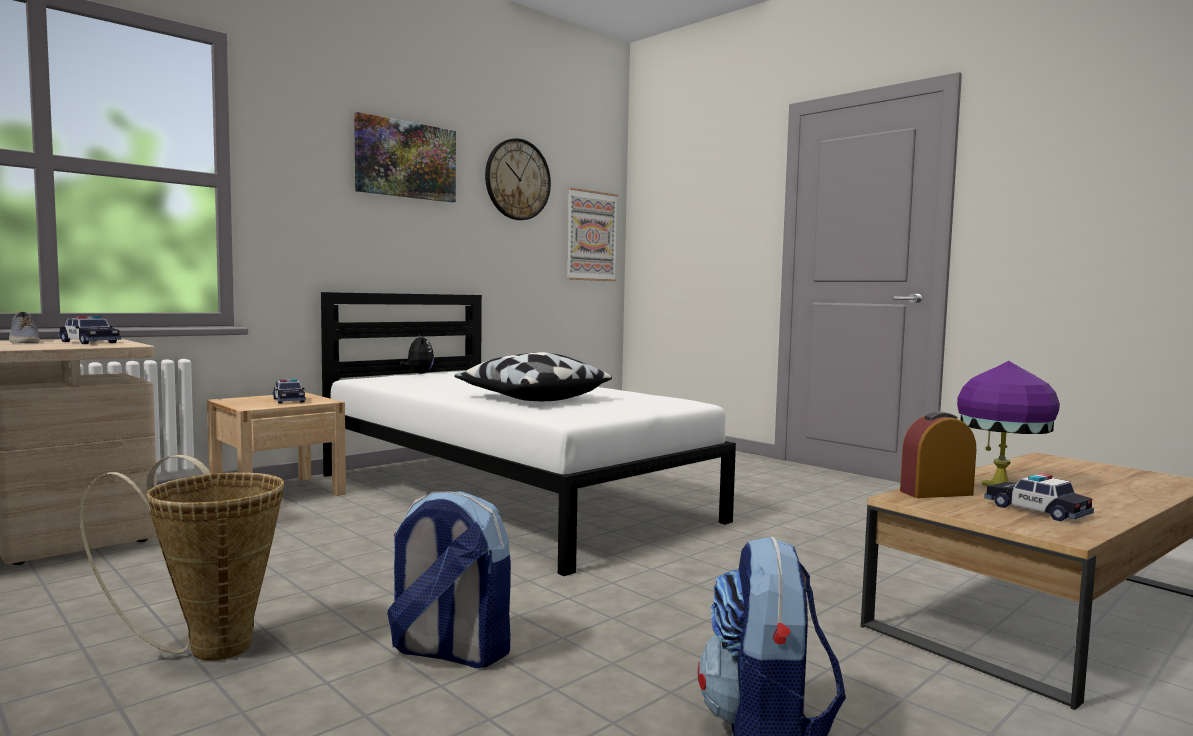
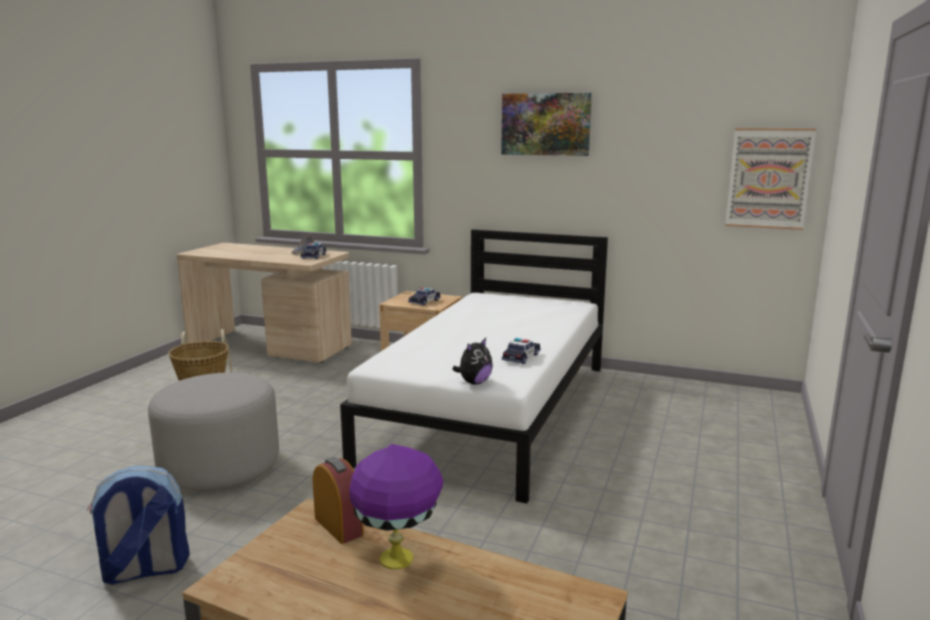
camera: 65 degrees right, 10 degrees up
(418, 373) = (532, 297): plush toy -> plush toy (474, 382)
(449, 652) = (219, 465): backpack -> grey ottoman
(517, 179) = (665, 127): wall clock -> none
(531, 399) = (454, 343): pillow -> none
(1036, 510) = (301, 574): toy car -> toy car (521, 357)

